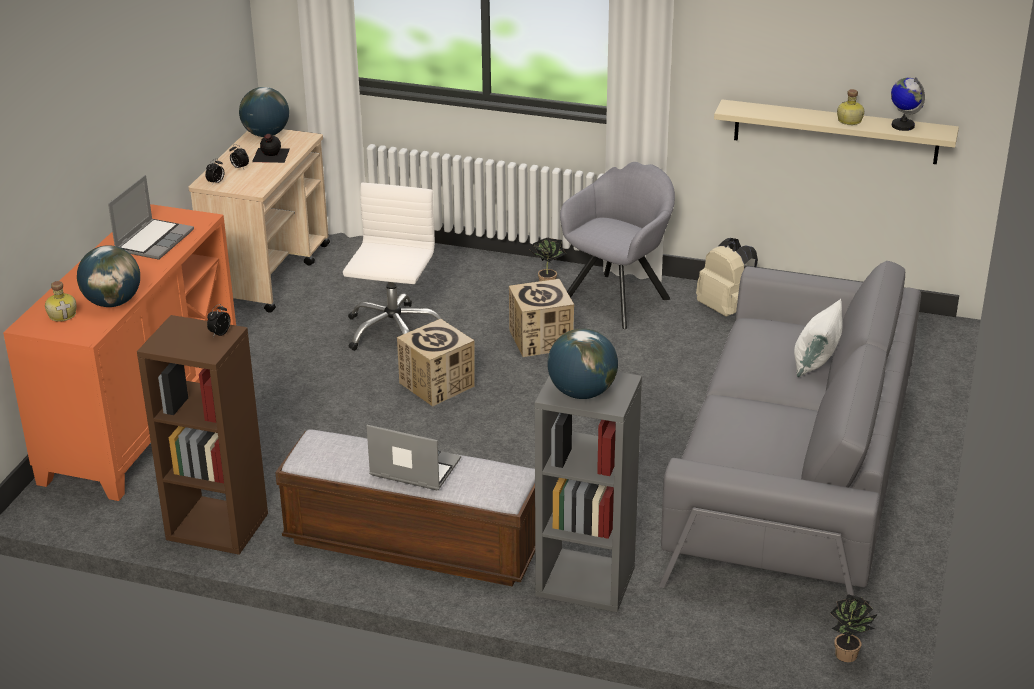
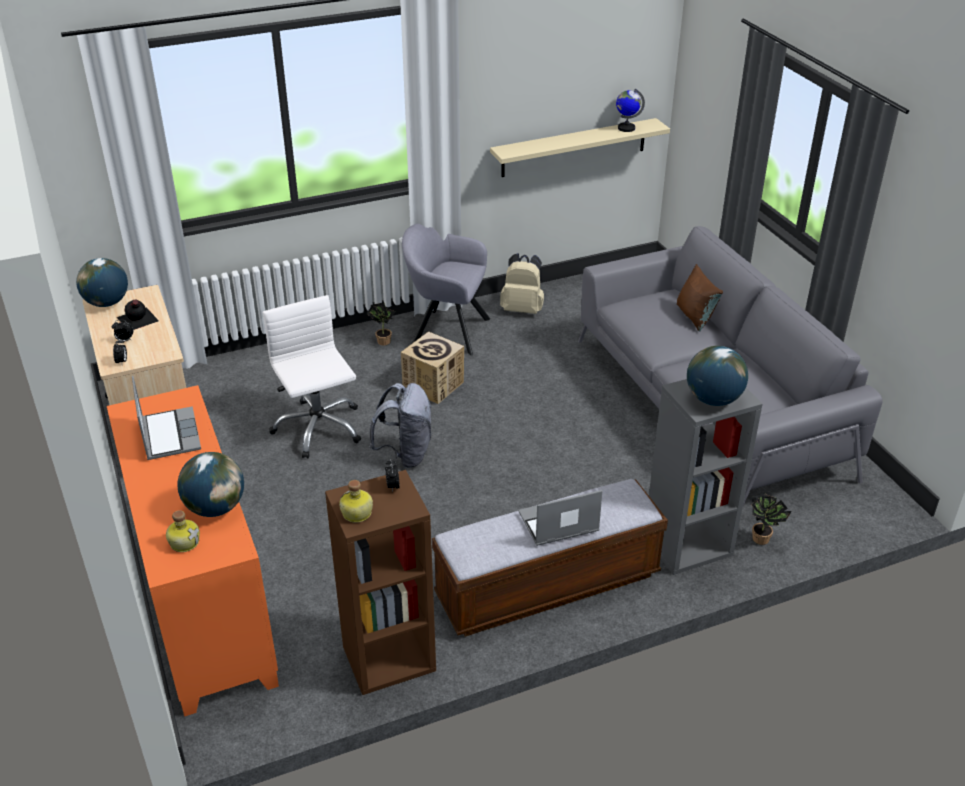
camera: 40 degrees left, 5 degrees up
(437, 384) = (405, 454): cardboard box -> grey backpack
(619, 298) = (446, 330): grey armchair -> grey armchair turned 75 degrees counterclockwise
(815, 362) = (695, 317): white pillow -> brown pillow
(849, 121) = (591, 136): bottle -> bottle (356, 514)
(849, 656) = (883, 506): potted plant -> potted plant (763, 539)

